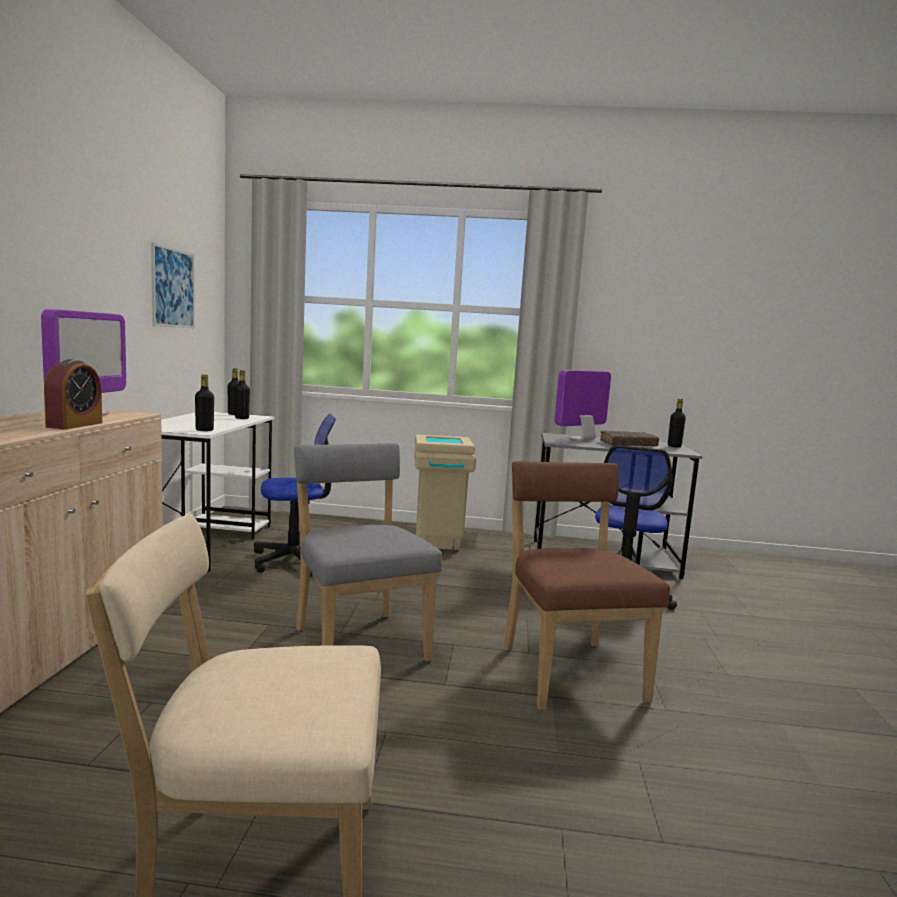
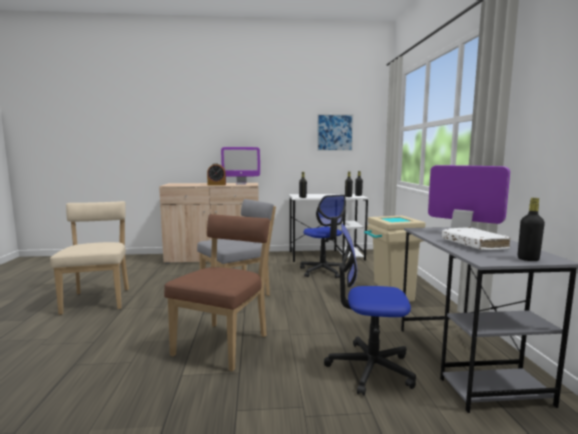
camera: 80 degrees right, 0 degrees up
(568, 670) = (224, 343): brown chair -> brown chair turned 45 degrees counterclockwise
(628, 445) = (473, 245): brown book -> white book

